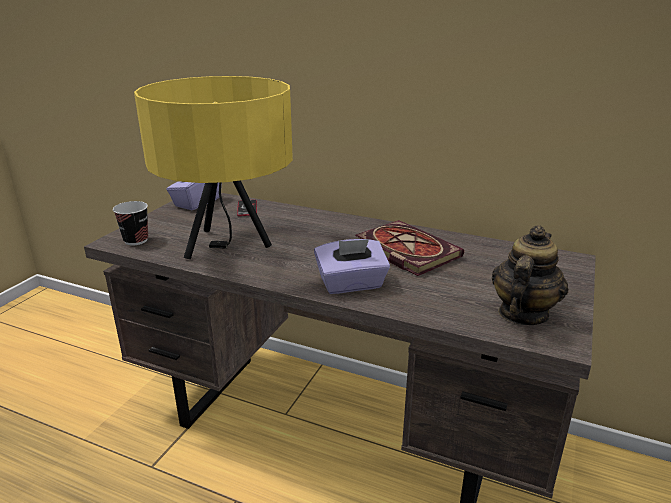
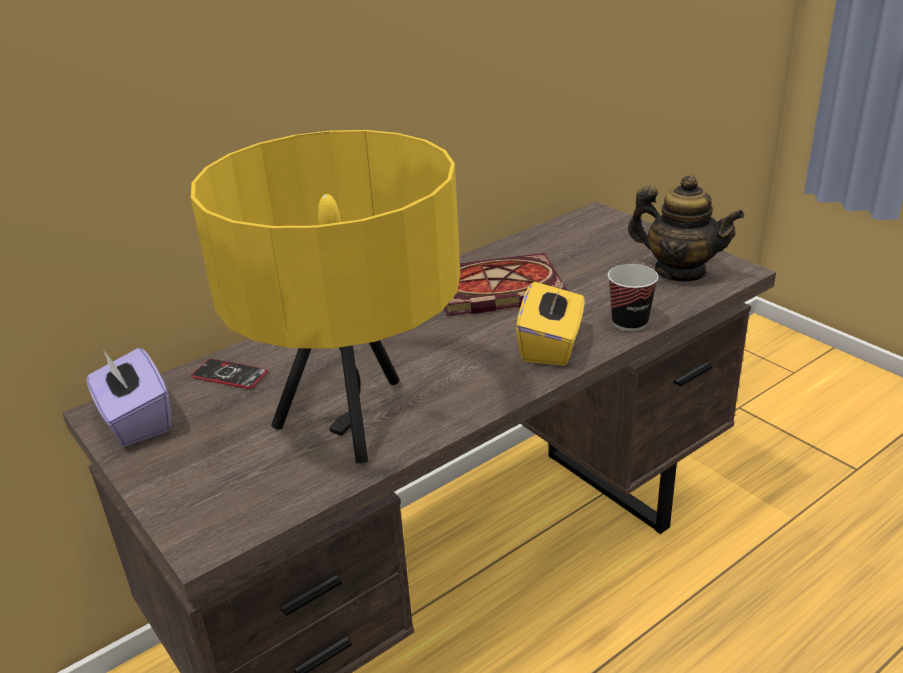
camera: 60 degrees left, 5 degrees up
(136, 240) = (230, 512): cup -> cup (629, 323)
(351, 284) = (551, 346): purple tissue box -> yellow tissue box
(522, 314) = (680, 271): teapot -> teapot turned 150 degrees clockwise

